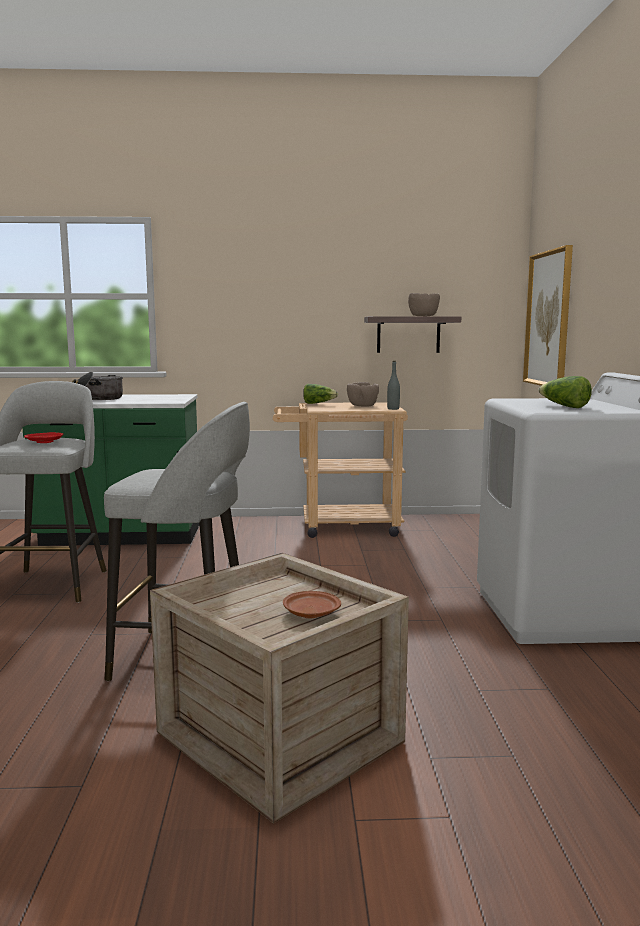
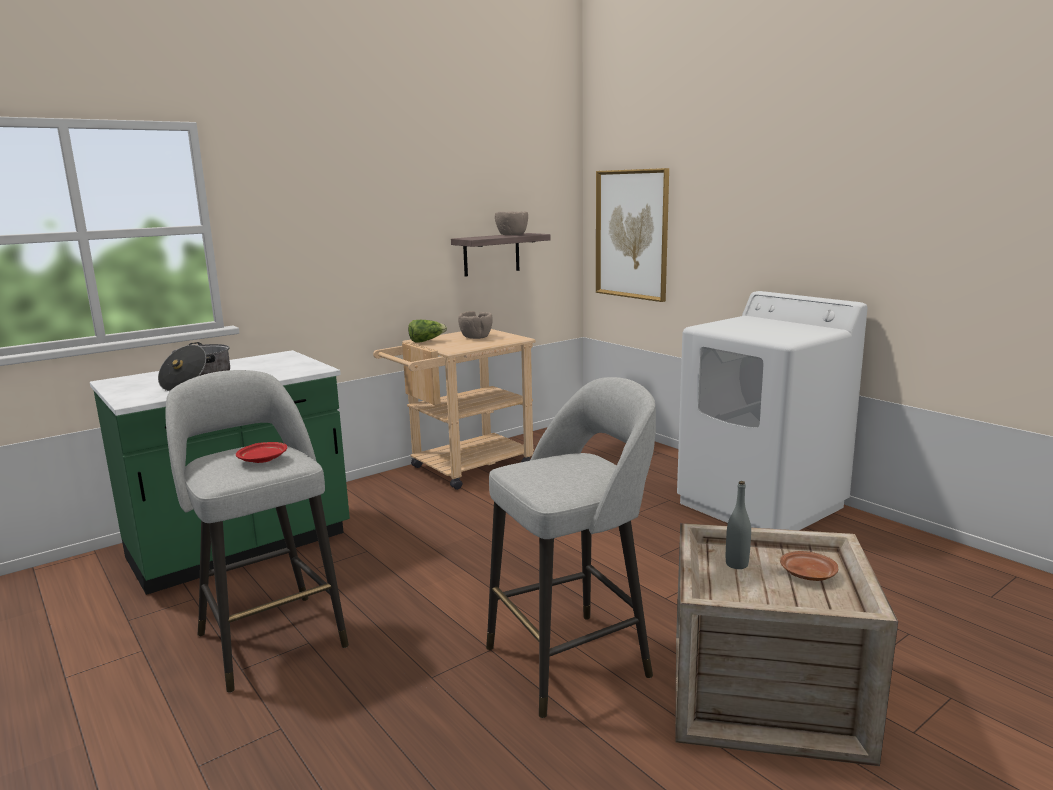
camera: 35 degrees left, 5 degrees up
(393, 409) = (517, 338): grey bottle -> grey bottle (736, 564)
(563, 406) = (777, 331): lettuce -> none

